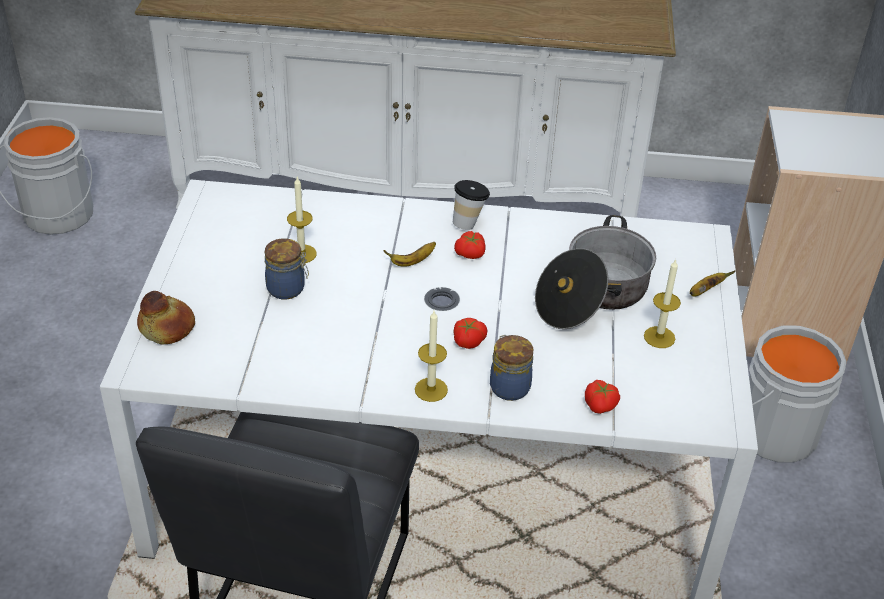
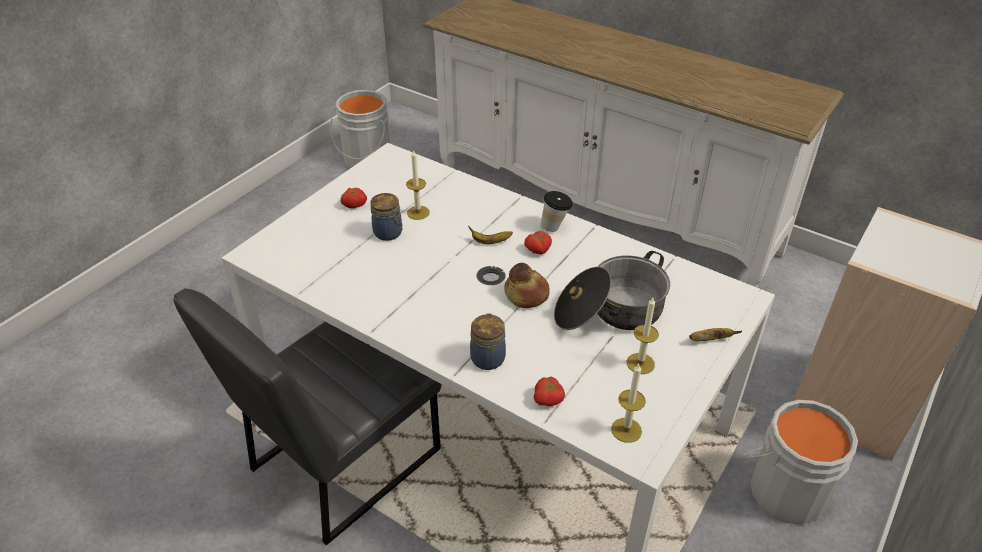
camera: 30 degrees right, 0 degrees up
(167, 327) = (292, 233): bread -> bread (527, 294)
(431, 389) = (429, 338): candle -> candle (626, 430)
(468, 341) = (484, 312): tomato -> tomato (354, 204)

